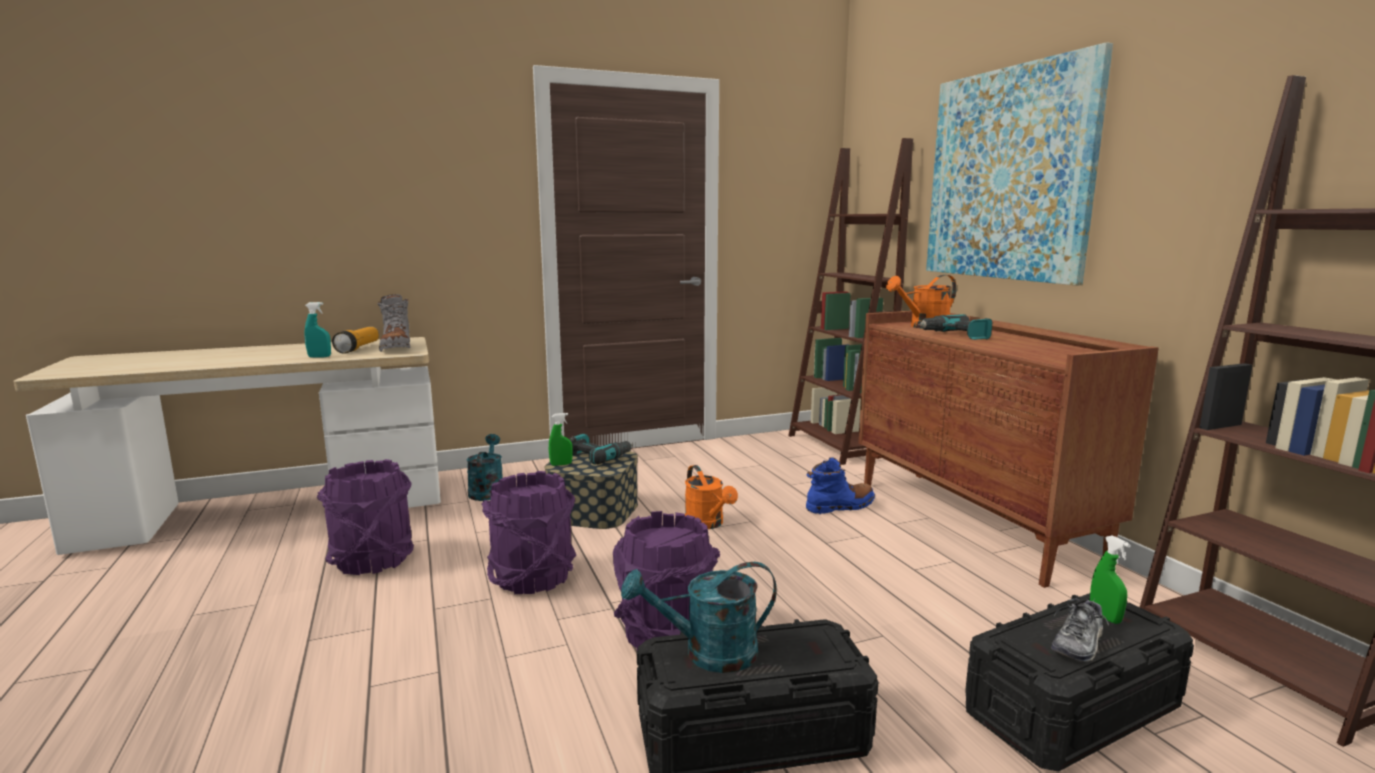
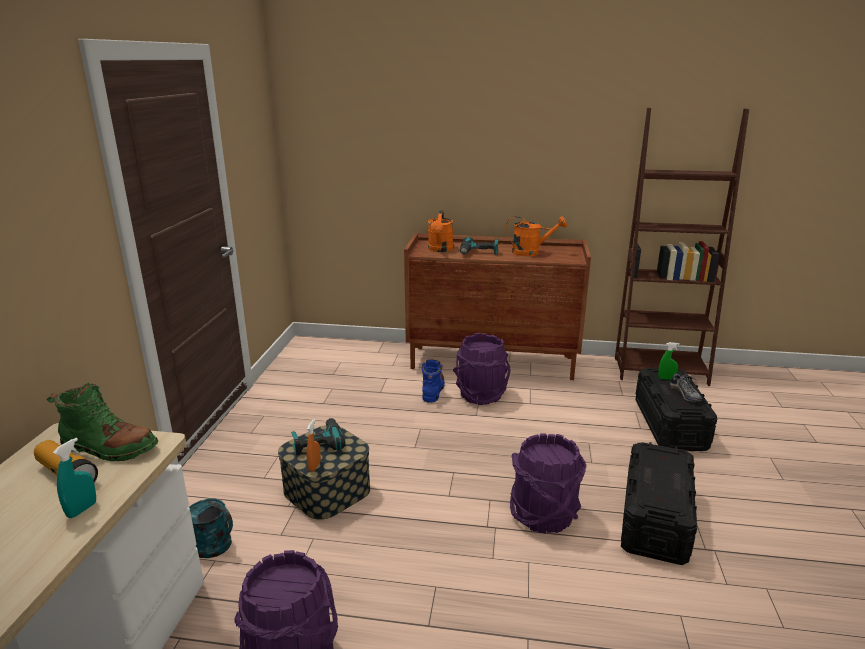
camera: 60 degrees left, 10 degrees up
(396, 347) = (109, 448): grey boot -> green boot
(533, 577) = (419, 555): purple bucket -> purple bucket (480, 394)
(561, 464) = (314, 466): green spray bottle -> orange spray bottle
(707, 654) = (657, 491): turquoise watering can -> none
(708, 524) = (408, 446): orange watering can -> orange watering can (531, 252)
(838, 446) = (338, 349): brown bookcase -> none
(1008, 175) = (468, 139): picture -> none

